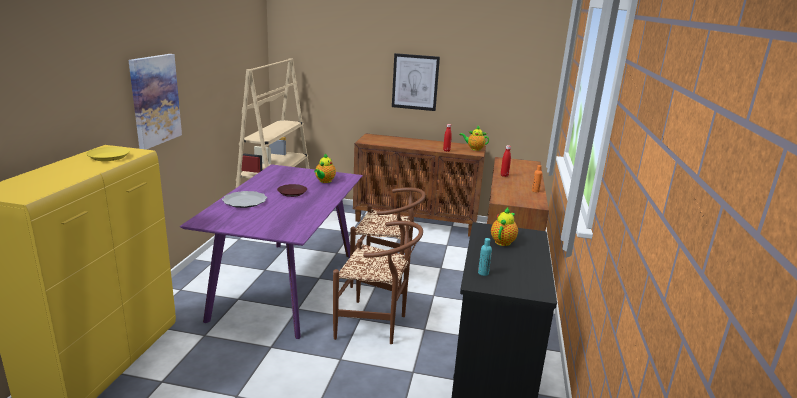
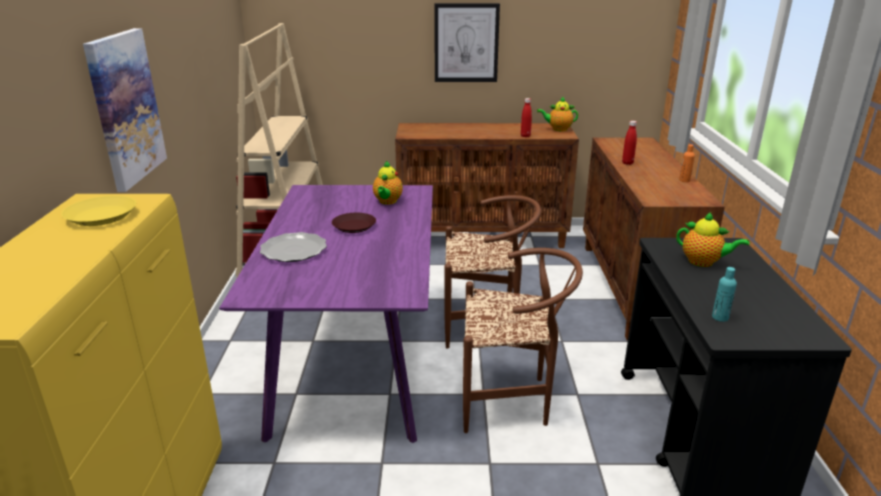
camera: 10 degrees left, 5 degrees up
(503, 241) = (703, 262): teapot -> teapot turned 105 degrees clockwise

